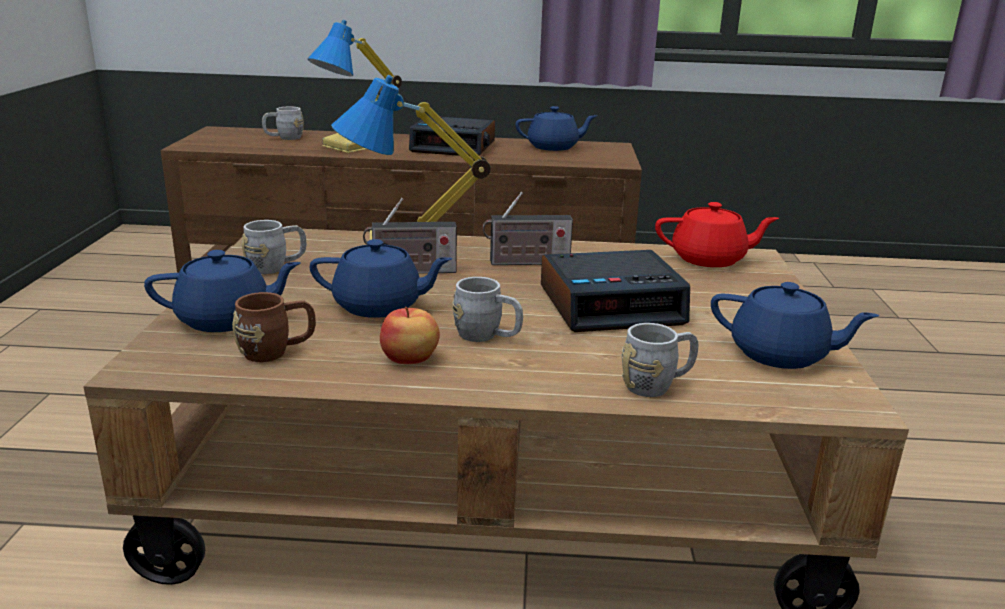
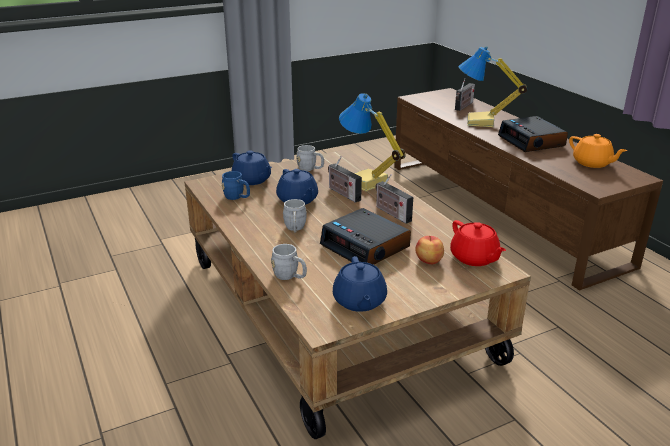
camera: 60 degrees right, 5 degrees up
(277, 351) = (237, 197): brown mug -> blue mug
(284, 138) = (463, 106): grey mug -> radio
(410, 359) = (257, 221): apple -> apple (428, 261)
(554, 147) = (592, 163): blue teapot -> orange teapot

